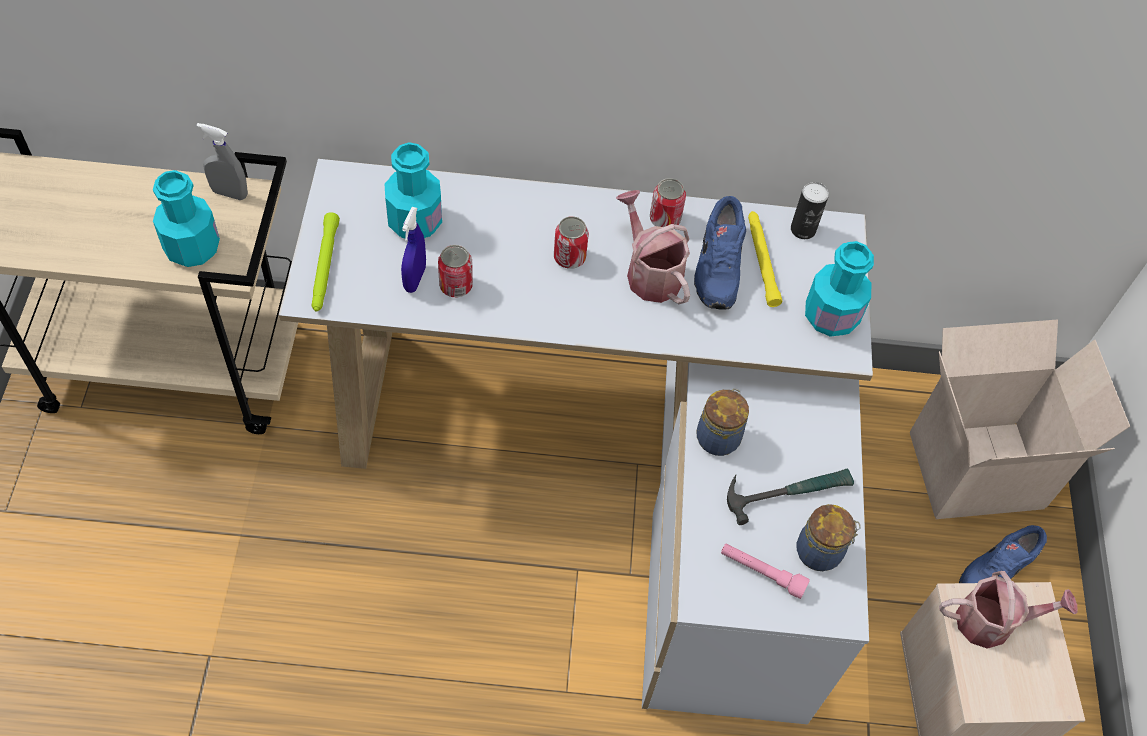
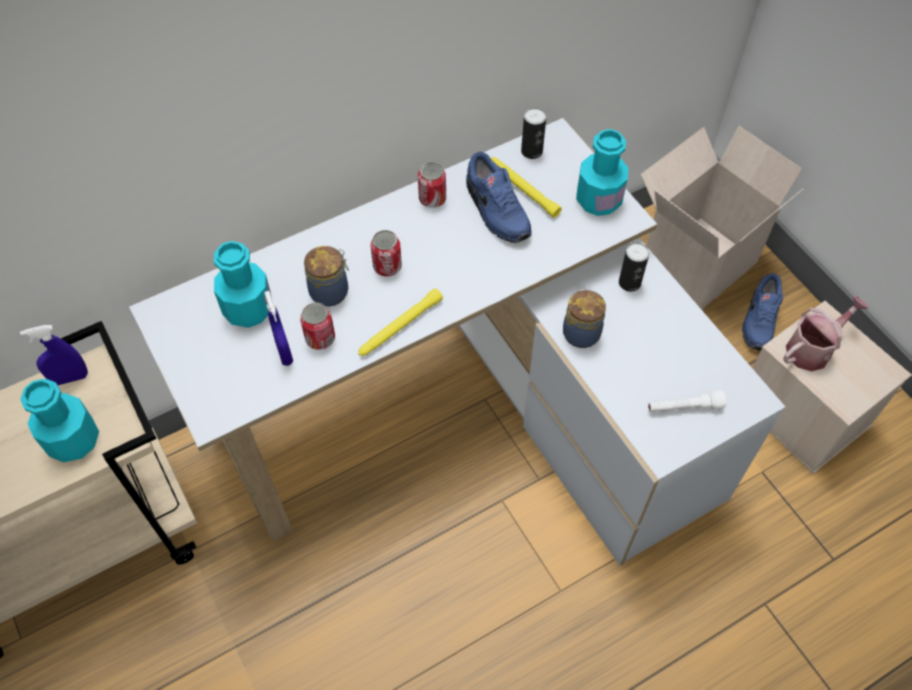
camera: 30 degrees left, 0 degrees up
(230, 193) = (70, 378): grey spray bottle -> blue spray bottle
(325, 267) = (205, 386): green flashlight -> none
(534, 319) = (399, 327): none -> yellow flashlight
(650, 272) = (453, 243): watering can -> none
(761, 573) = (684, 407): pink flashlight -> white flashlight
(787, 491) = (655, 341): hammer -> none
(809, 420) = (629, 283): none -> can
(820, 551) = (708, 367): jar -> jar (331, 291)

